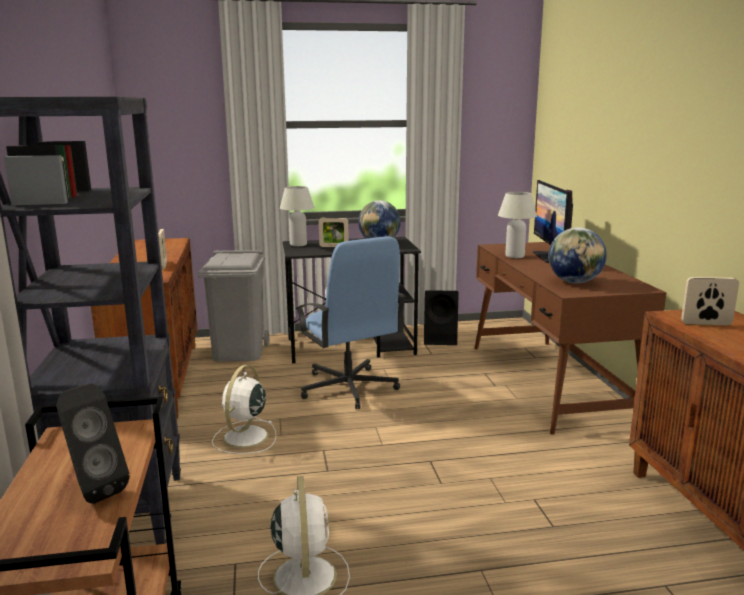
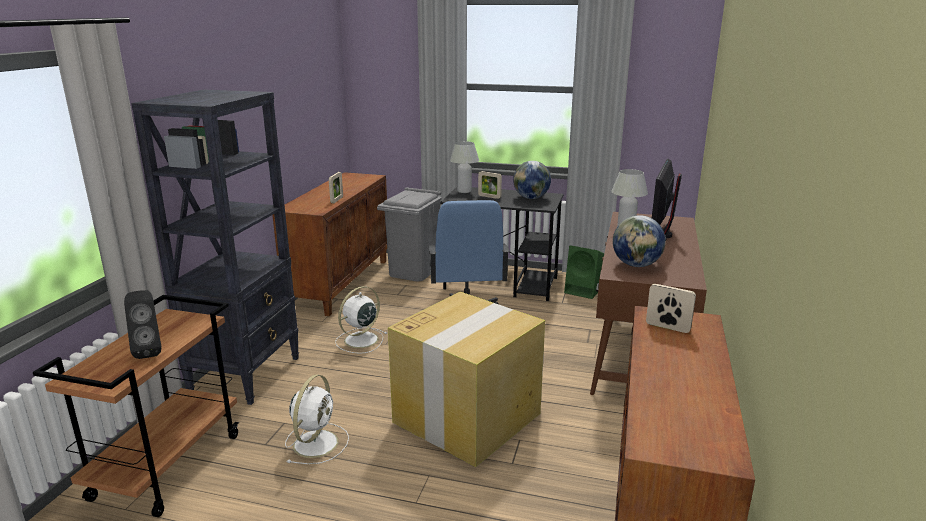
camera: 25 degrees right, 5 degrees up
(441, 339) = (584, 290): black speaker -> green speaker
(456, 490) = (468, 417): none -> cardboard box

